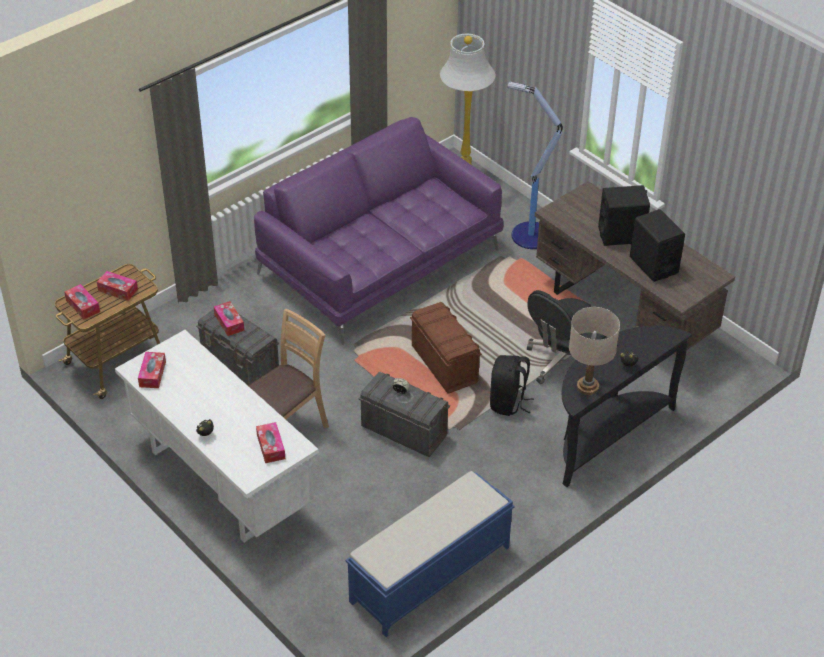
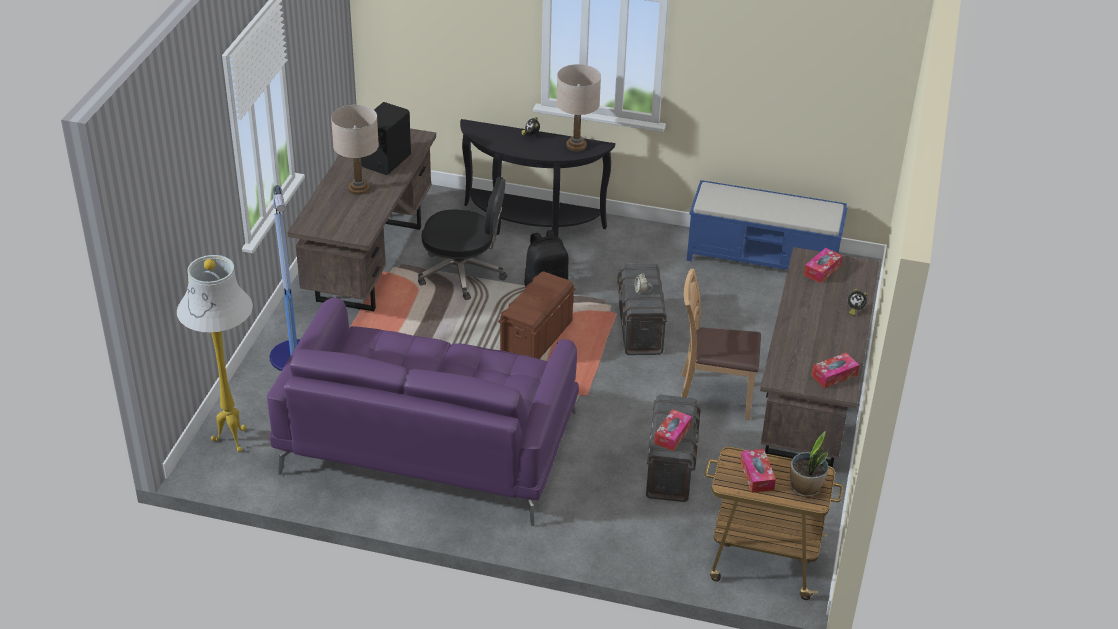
camera: 125 degrees left, 5 degrees down
(83, 306) = (805, 488): tissue box -> potted plant
(221, 480) = (809, 407): white desk -> brown desk
(621, 235) = (358, 188): black speaker -> beige table lamp

